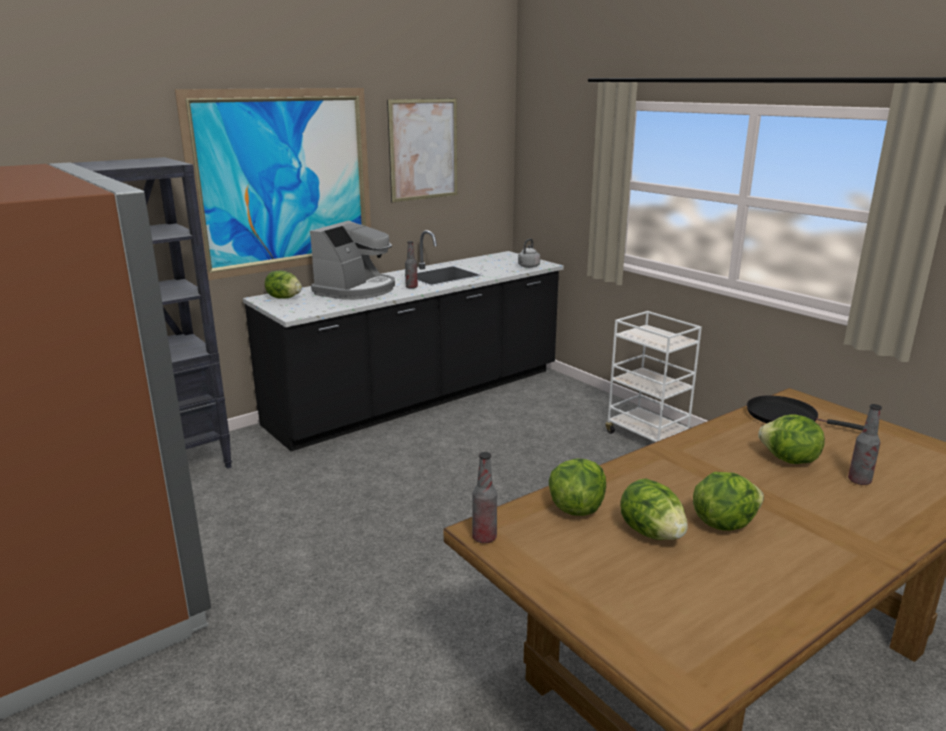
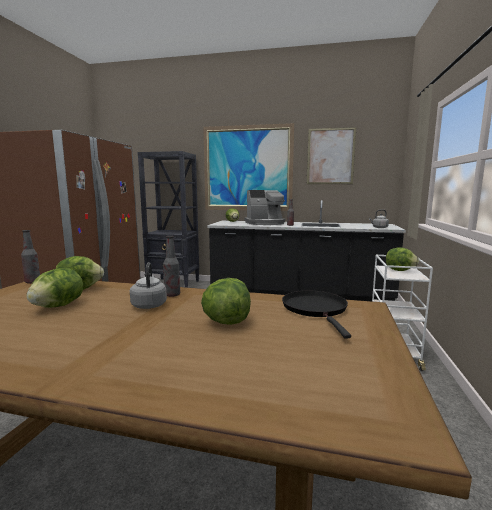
camera: 50 degrees right, 10 degrees down
(700, 481) = (149, 305): none -> grey kettle
(723, 523) = (87, 319): lettuce -> lettuce (400, 270)
(859, 481) = (225, 351): bottle -> bottle (172, 295)

